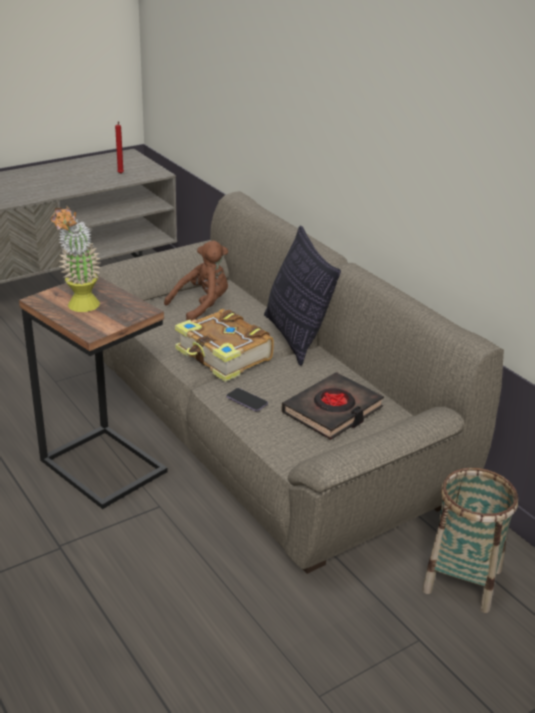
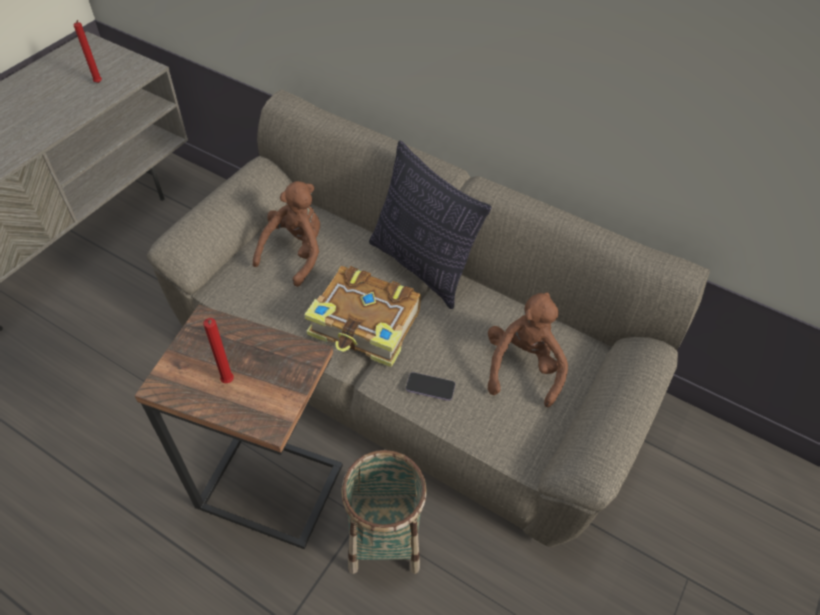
camera: 25 degrees left, 20 degrees up
(81, 308) = (228, 382): potted plant -> red candle
(332, 411) = (523, 367): black book -> brown plush toy
(462, 580) = (683, 486): basket -> basket (384, 538)

